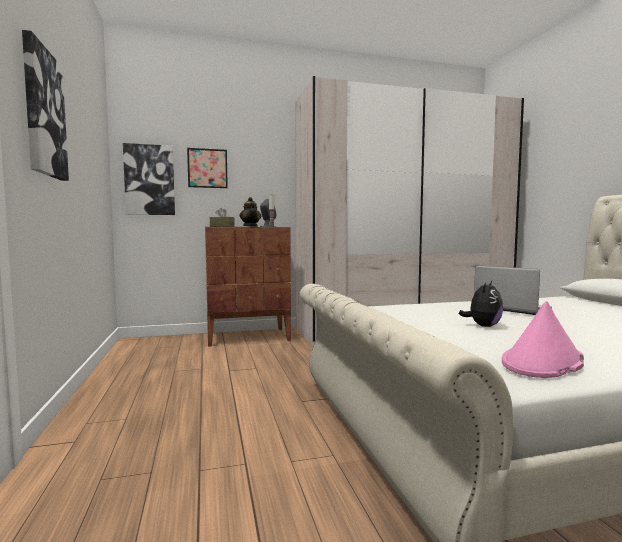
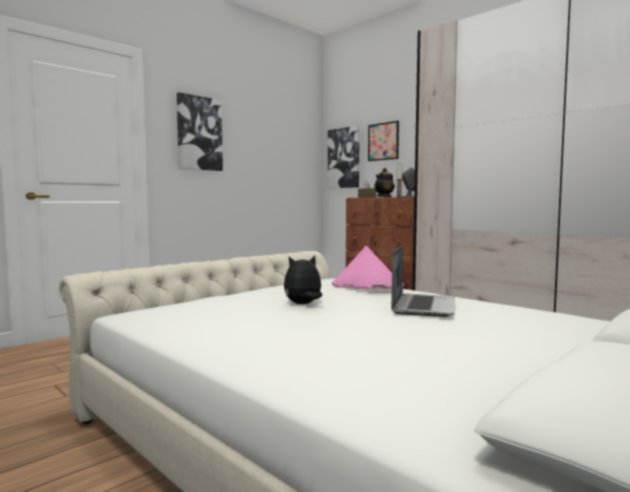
camera: 60 degrees right, 0 degrees up
(483, 326) = (303, 304): plush toy -> plush toy turned 150 degrees clockwise
(542, 362) = (173, 316): pink hat -> pink hat (366, 286)

